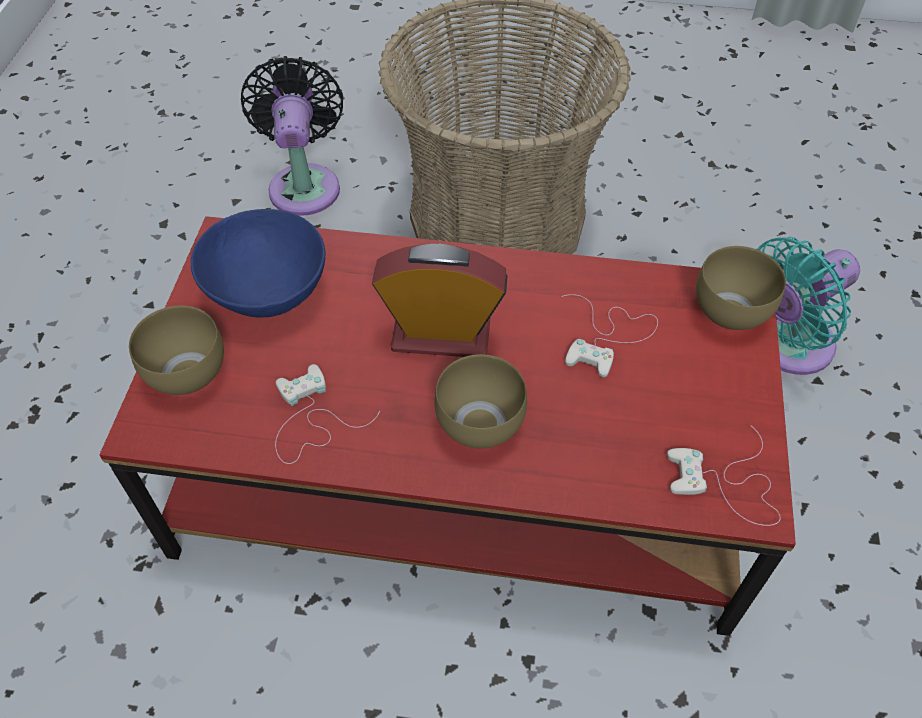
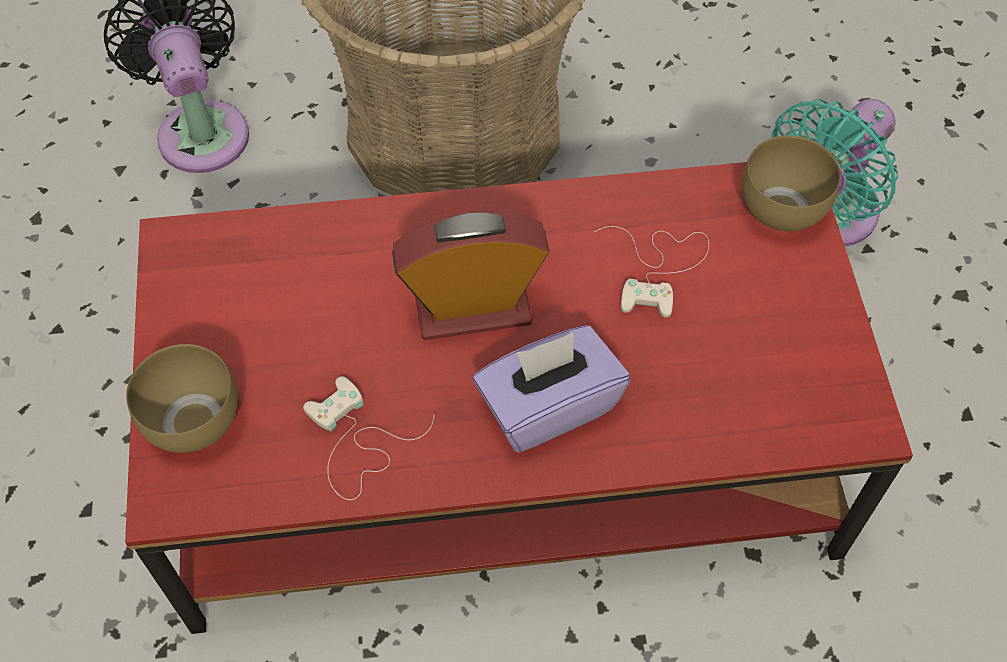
camera: 15 degrees left, 5 degrees up
(268, 291) = (252, 298): blue bowl -> none
(478, 427) = (548, 406): brown bowl -> purple tissue box
(727, 484) = (829, 407): white game controller -> none

